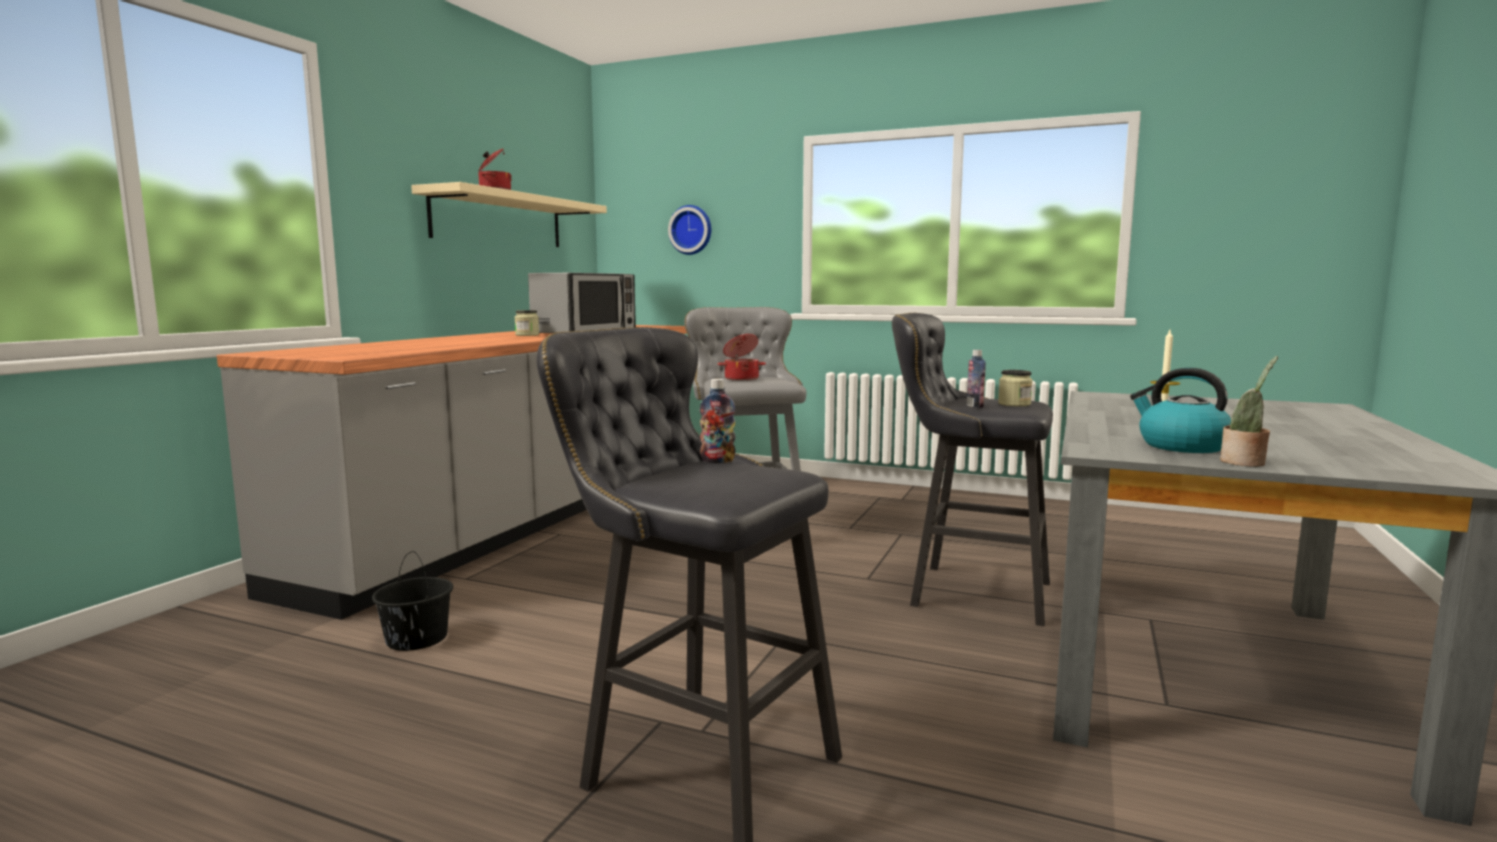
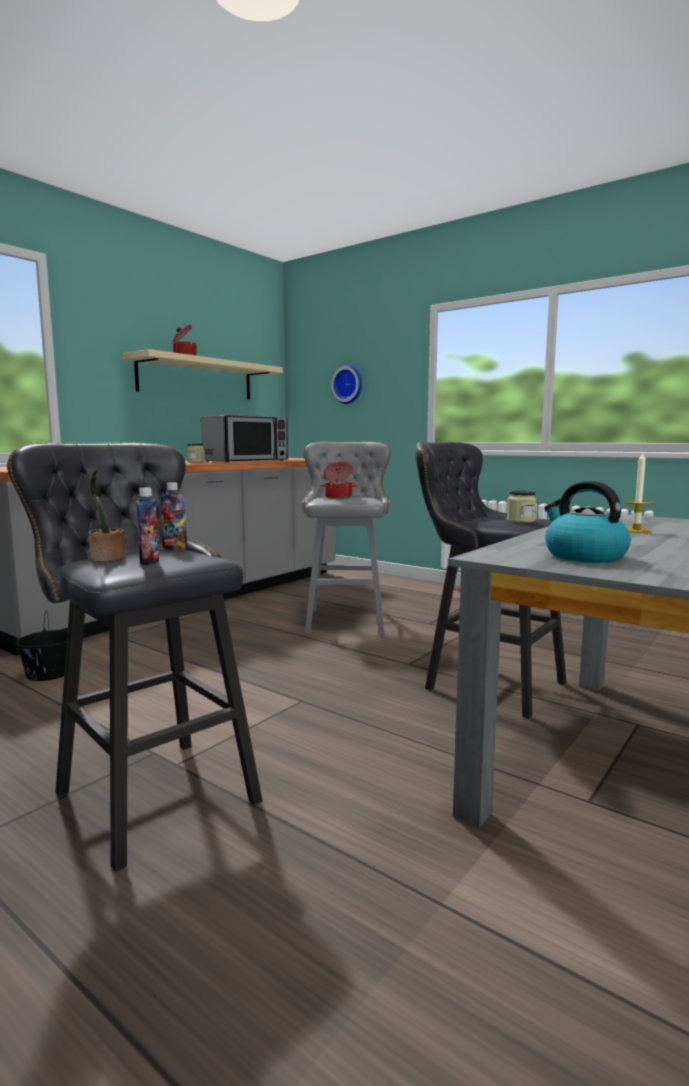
camera: 15 degrees right, 0 degrees up
(974, 406) = (481, 521): bottle -> bottle (149, 562)
(1244, 463) = (612, 572): potted plant -> potted plant (107, 559)

